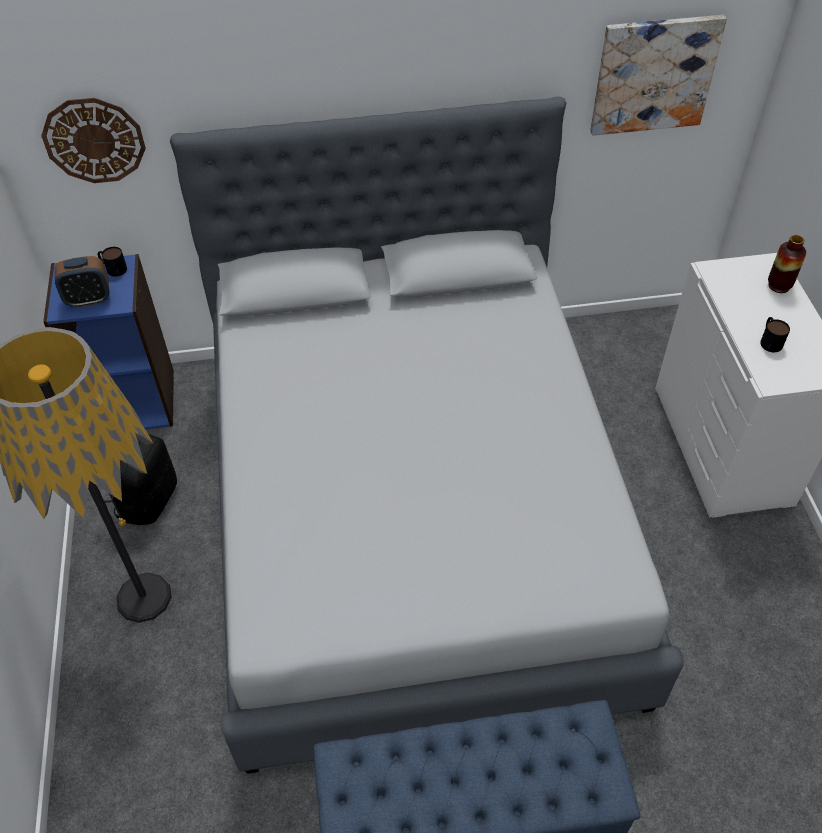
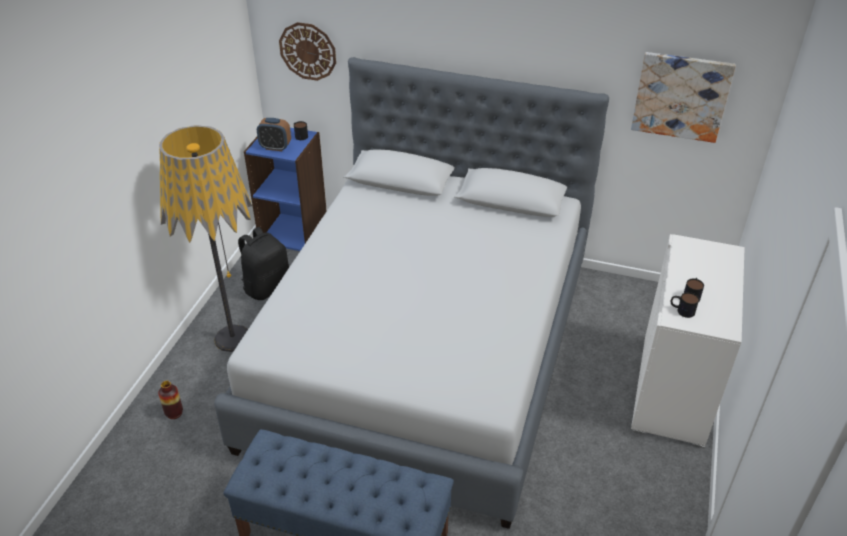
camera: 25 degrees right, 10 degrees down
(772, 366) = (681, 310): none -> mug
(779, 286) = (725, 266): vase -> vase (174, 413)

